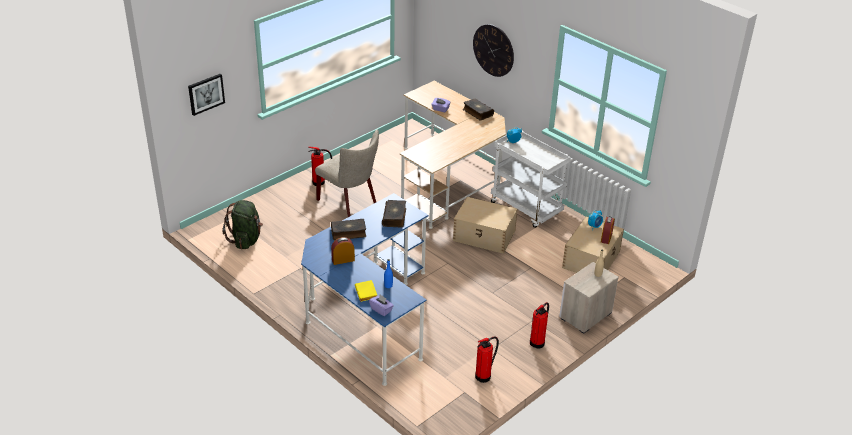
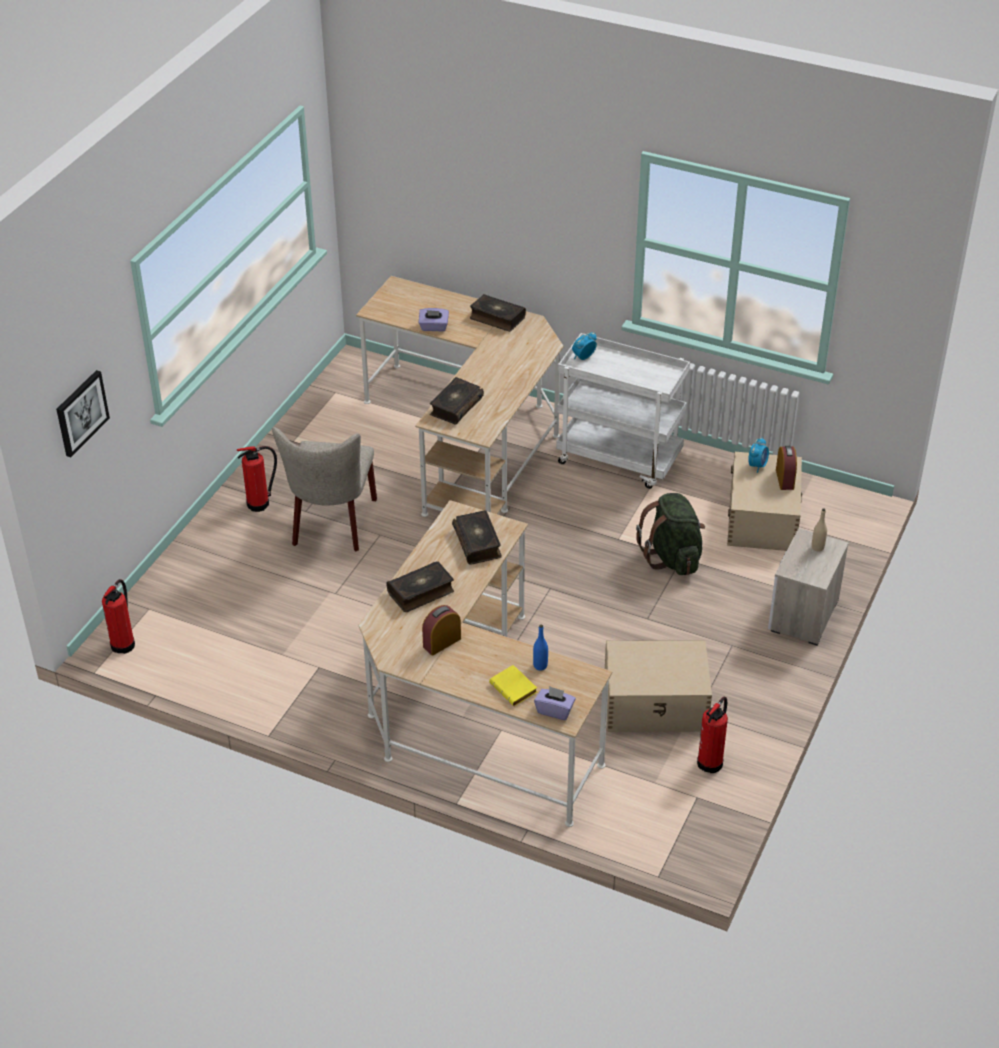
camera: 20 degrees left, 5 degrees up
(246, 240) = (197, 643): green backpack -> green backpack (672, 557)
(350, 202) = (332, 526): beige chair -> beige chair turned 75 degrees clockwise
(366, 312) = (472, 712): blue desk -> beige desk
(426, 149) = (455, 406): none -> book
(484, 236) = (581, 525): beige storage box -> beige storage box (656, 704)
(493, 50) = (509, 209): wall clock -> none
(538, 342) = (759, 680): fire extinguisher -> fire extinguisher (124, 643)

